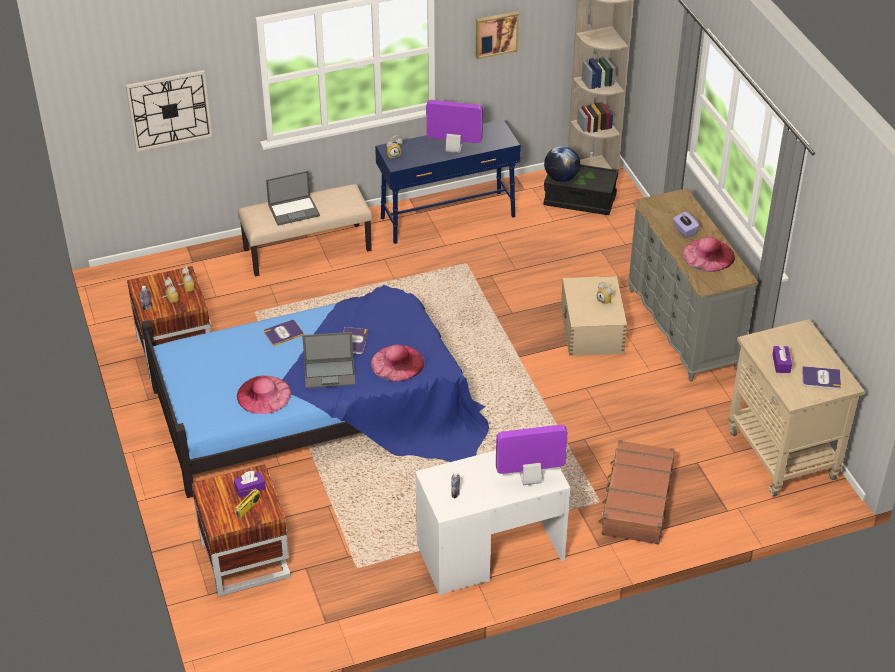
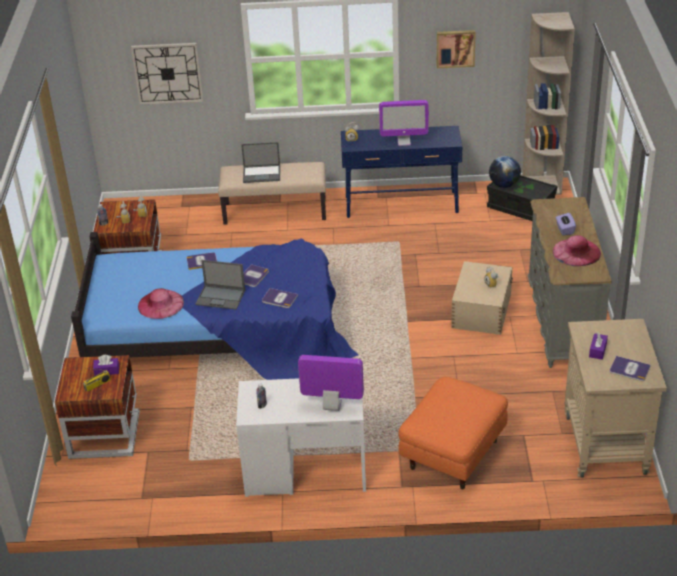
camera: 20 degrees right, 5 degrees down
(397, 363) = (279, 299): pink hat -> book
(454, 149) = (404, 142): monitor -> monitor turned 150 degrees clockwise
(636, 501) = (453, 456): brown suitcase -> orange ottoman

